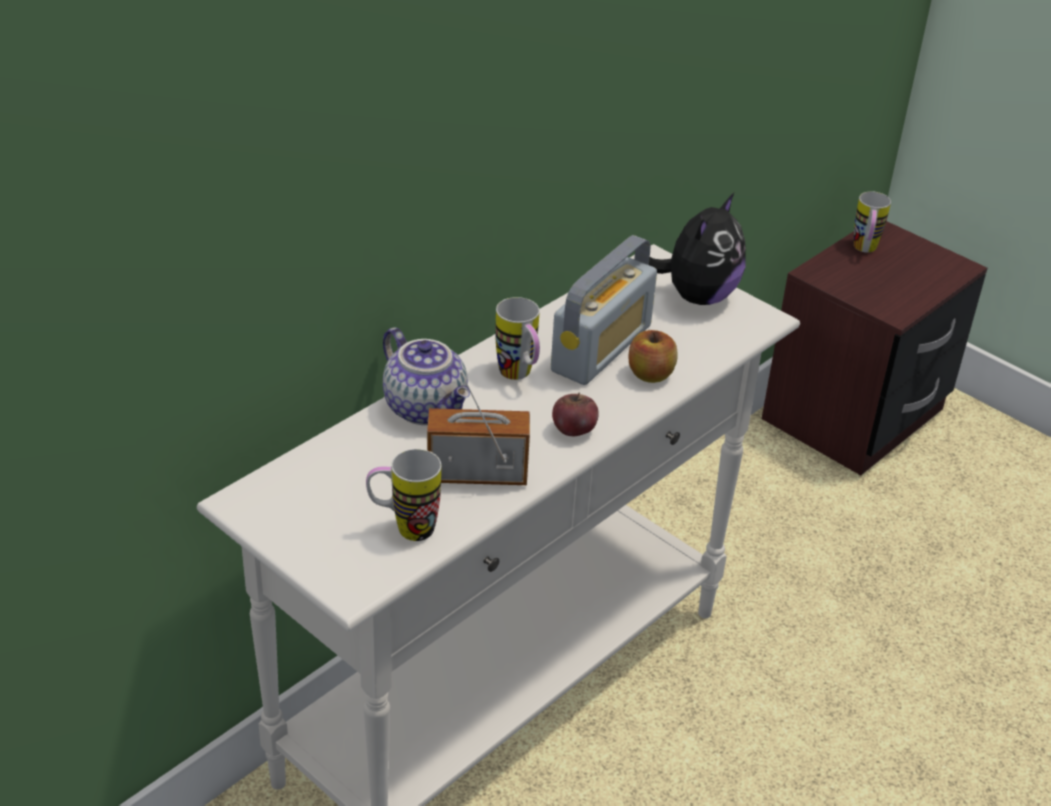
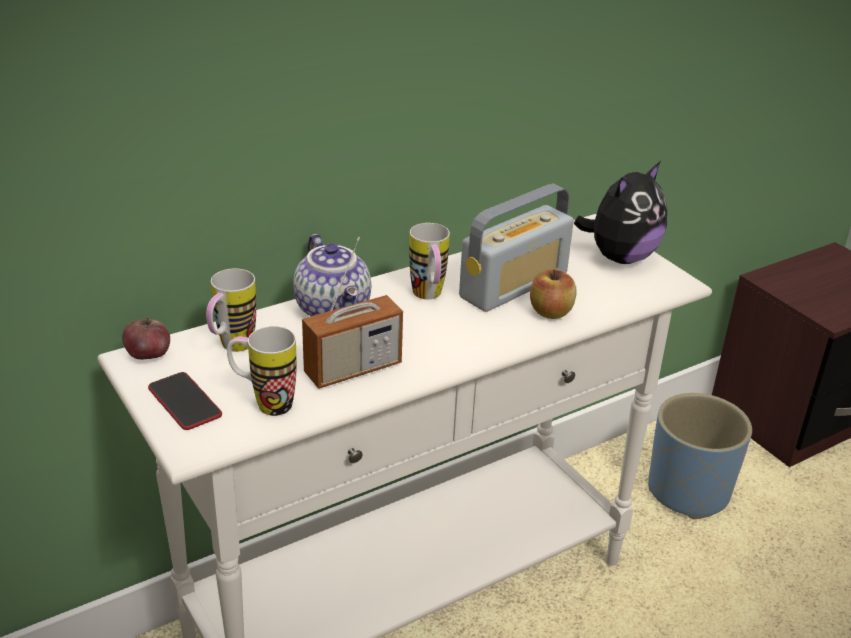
camera: 15 degrees right, 5 degrees down
(321, 542) = (184, 402): none -> phone
(477, 474) = (353, 369): radio -> radio turned 135 degrees clockwise
(574, 430) = (459, 346): apple -> apple (148, 355)
(764, 521) = (689, 491): none -> blue planter
(864, 250) = (816, 266): mug -> mug (231, 348)

